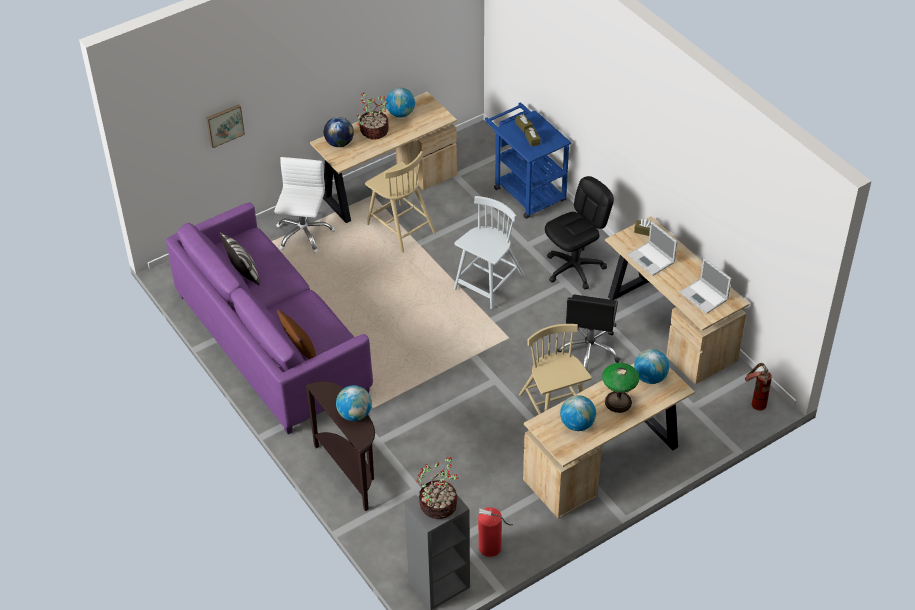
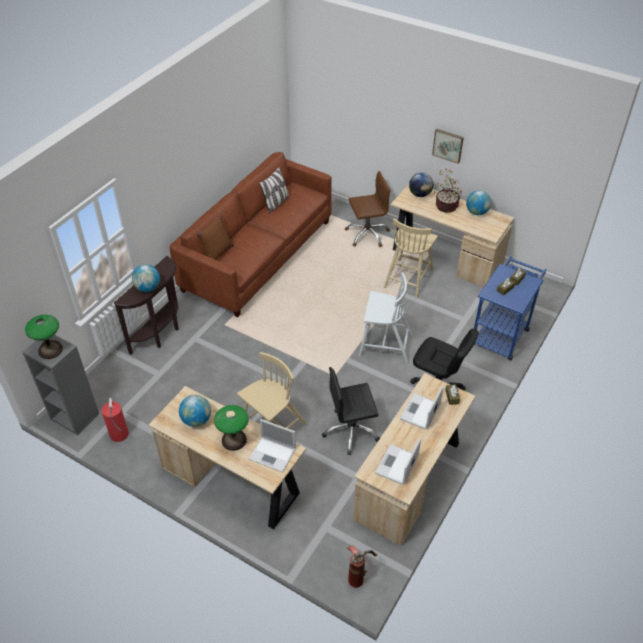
camera: 65 degrees right, 0 degrees up
(224, 125) = (355, 119): picture -> picture (448, 145)
(271, 343) = (258, 255): purple sofa -> brown sofa
(303, 234) = (367, 234): white office chair -> brown office chair
(439, 505) = (50, 350): potted plant -> table lamp
(650, 378) = (273, 454): globe -> laptop

